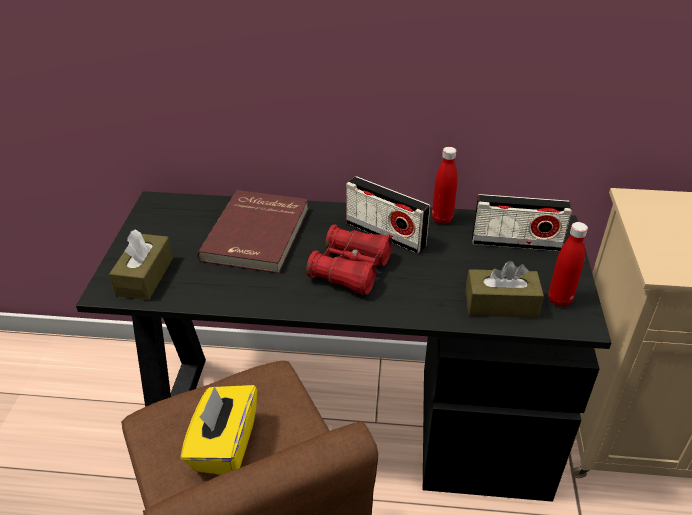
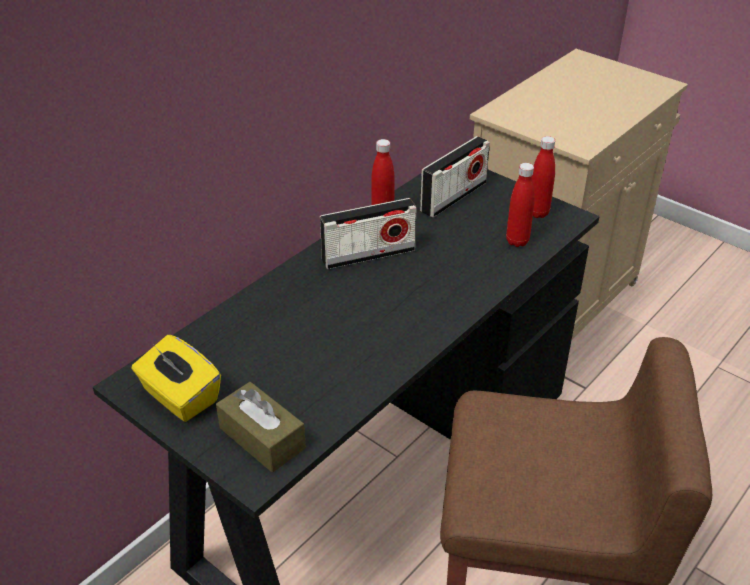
camera: 55 degrees left, 0 degrees up
(224, 445) = (543, 469): yellow tissue box -> yellow tissue box (180, 397)
(258, 234) = (280, 330): red book -> none
(350, 269) = (396, 296): red binoculars -> none
(501, 304) = (517, 241): brown tissue box -> red bottle

